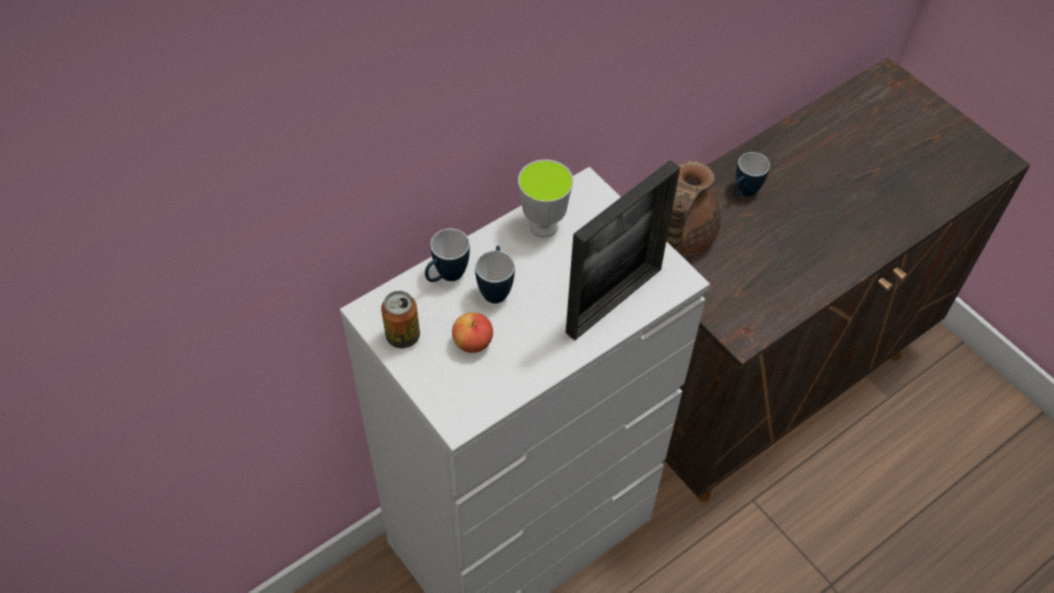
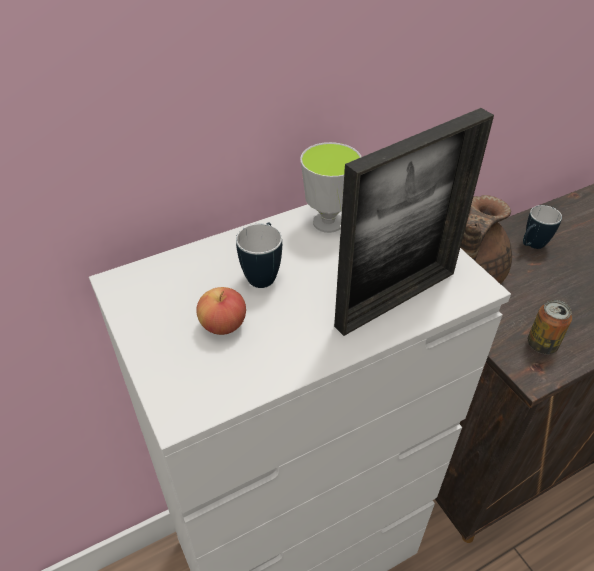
camera: 10 degrees right, 10 degrees down
(402, 336) = (146, 310): can -> can (541, 344)
(446, 277) = (212, 258): mug -> none

